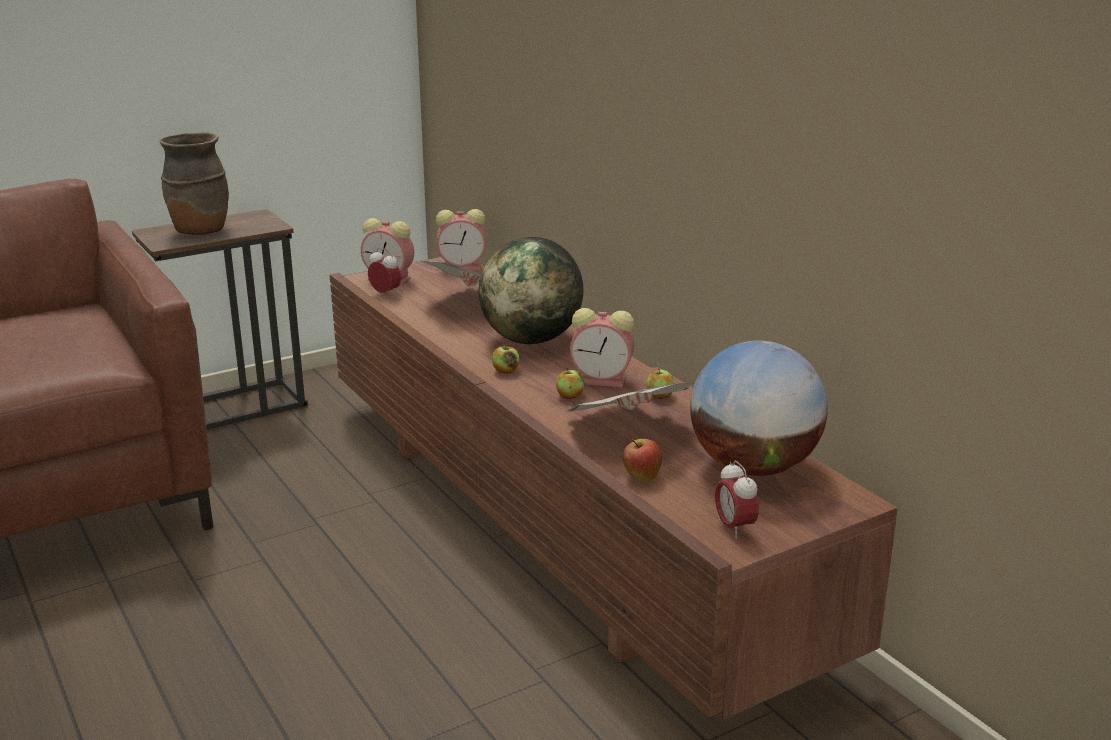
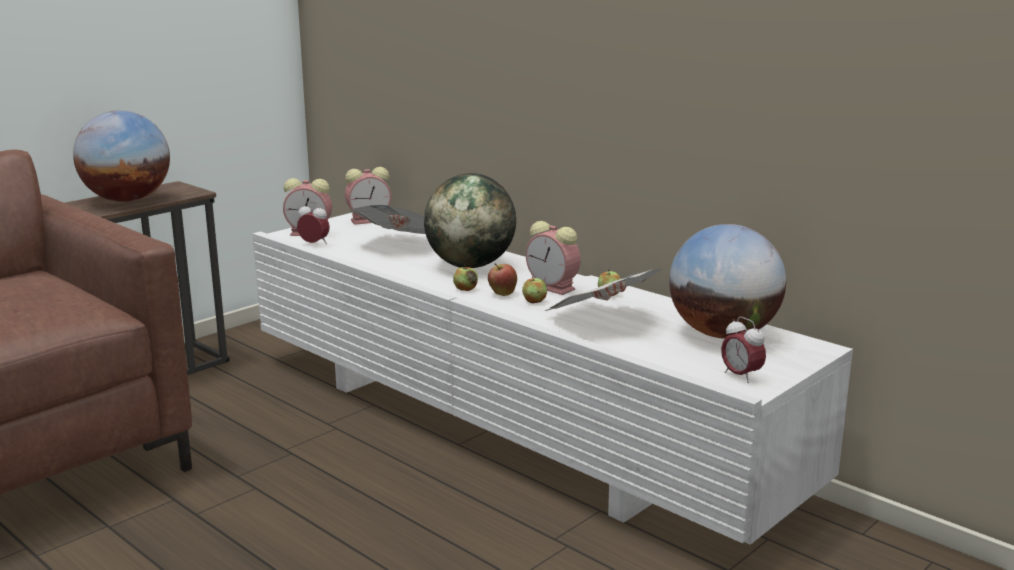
camera: 15 degrees left, 5 degrees down
(200, 231) = (127, 200): brown vase -> globe
(556, 521) = (507, 424): brown tv stand -> white tv stand
(603, 380) = (554, 288): alarm clock -> alarm clock turned 45 degrees clockwise
(641, 477) = (639, 350): apple -> apple (502, 294)

